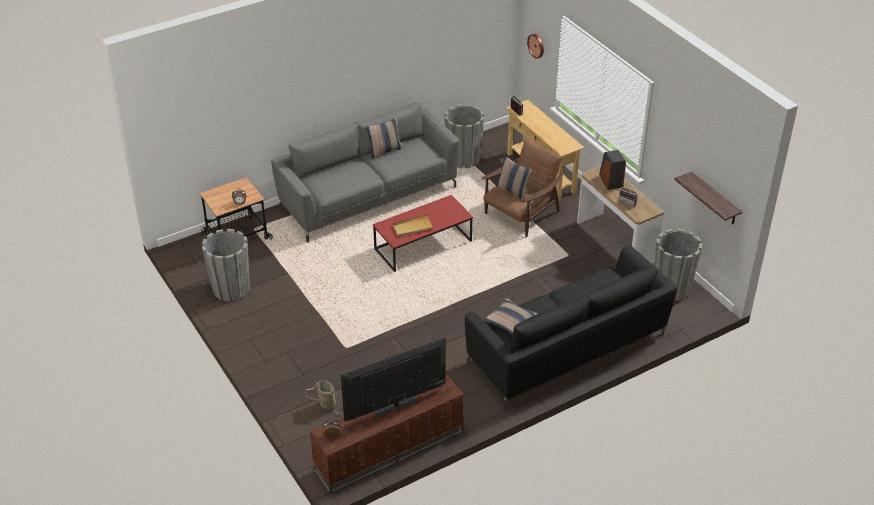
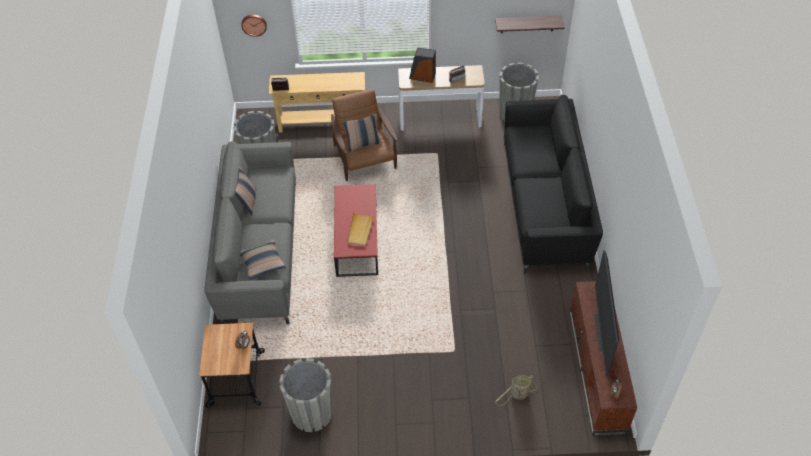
camera: 60 degrees left, 10 degrees up
(510, 321) = (538, 214): pillow -> pillow (263, 263)

